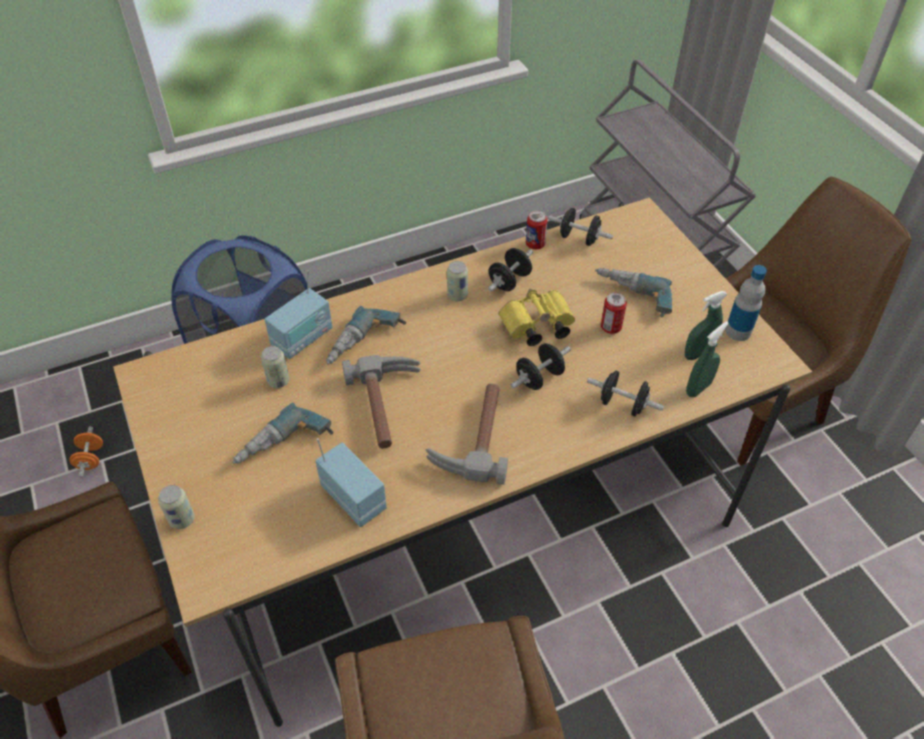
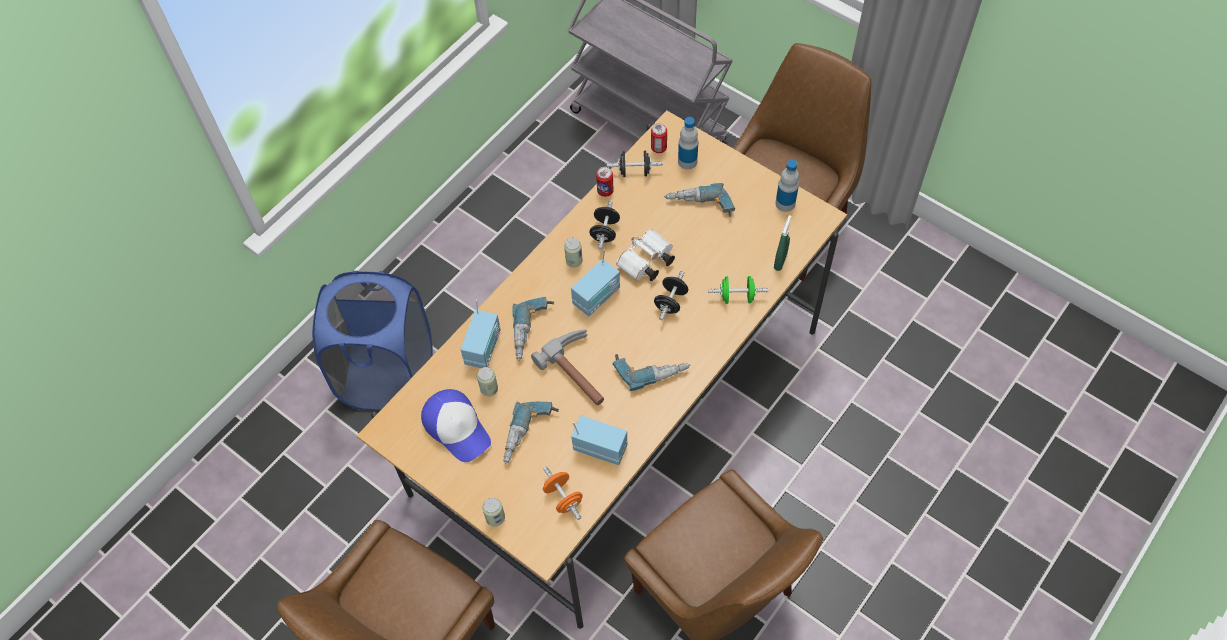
camera: 25 degrees left, 10 degrees up
(90, 459) = (294, 513): orange dumbbell -> orange dumbbell (563, 498)
(216, 404) = (457, 428): none -> cap
(458, 339) = (597, 297): none -> radio
(471, 437) = (651, 368): hammer -> power drill
(535, 327) = (645, 263): yellow binoculars -> white binoculars
(610, 327) = (698, 239): can -> can (658, 148)
(622, 404) = (737, 297): black dumbbell -> green dumbbell
(644, 250) = (687, 161): none -> bottle
(698, 353) = (767, 234): green spray bottle -> none

